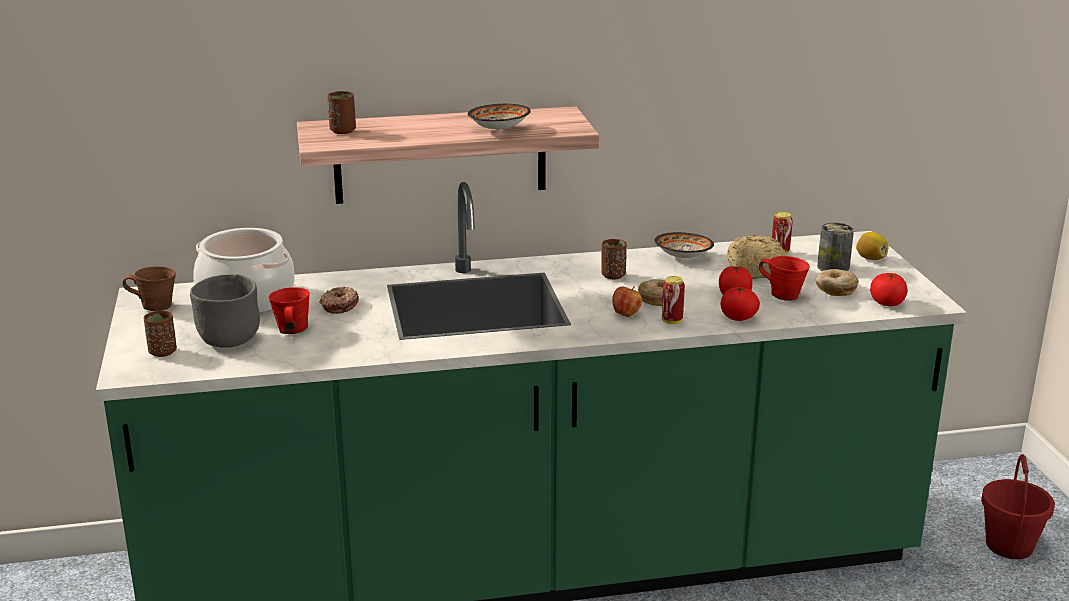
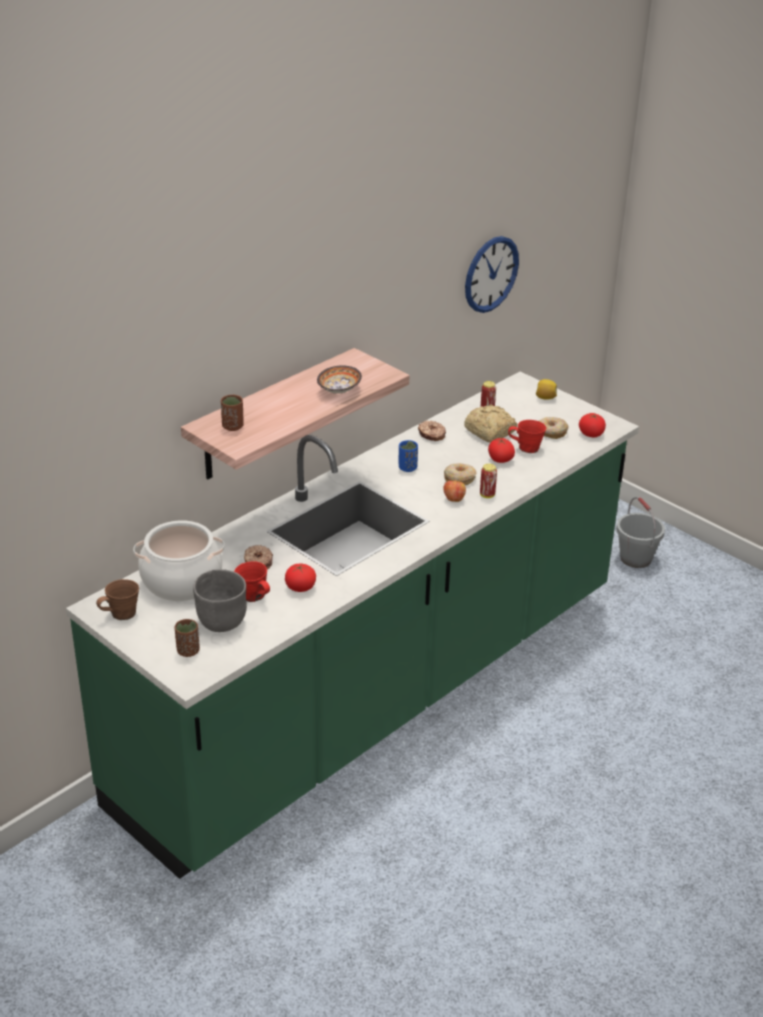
camera: 35 degrees left, 10 degrees up
(613, 275) = (407, 468): brown cup -> blue cup
(682, 256) = (431, 435): bowl -> donut
(738, 318) = (522, 477): tomato -> tomato (300, 587)
(823, 76) = (491, 274): none -> wall clock
(833, 267) = (531, 413): can -> none
(1010, 546) = (636, 558): red bucket -> grey bucket

